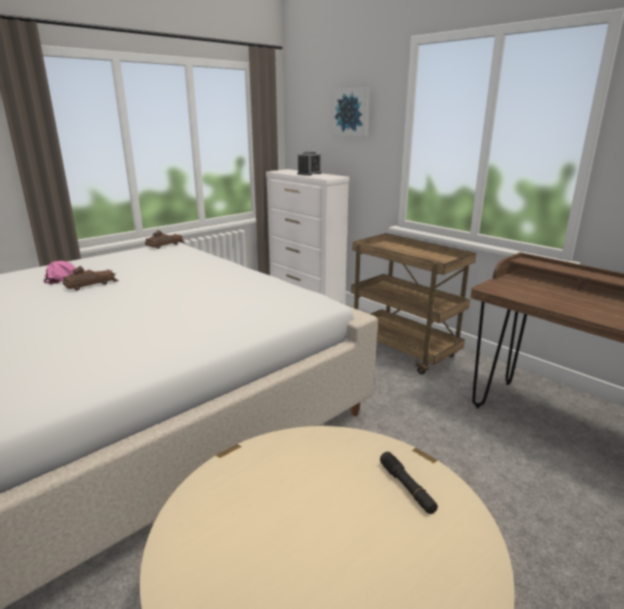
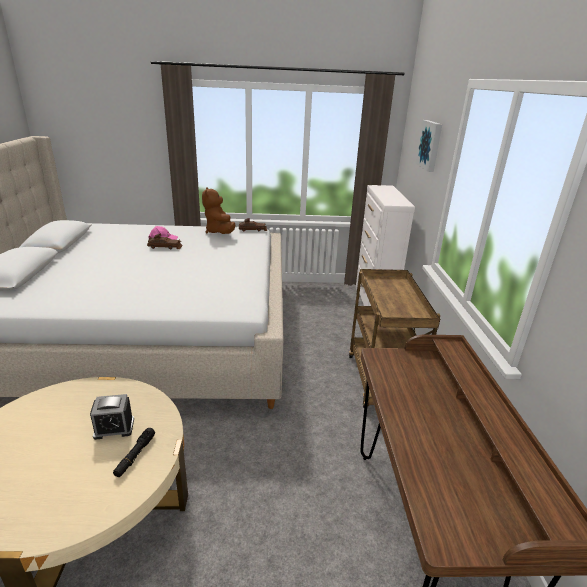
camera: 40 degrees right, 5 degrees up
(131, 256) = (219, 232): none -> brown plush toy
(309, 174) = (390, 195): alarm clock -> alarm clock (114, 428)

